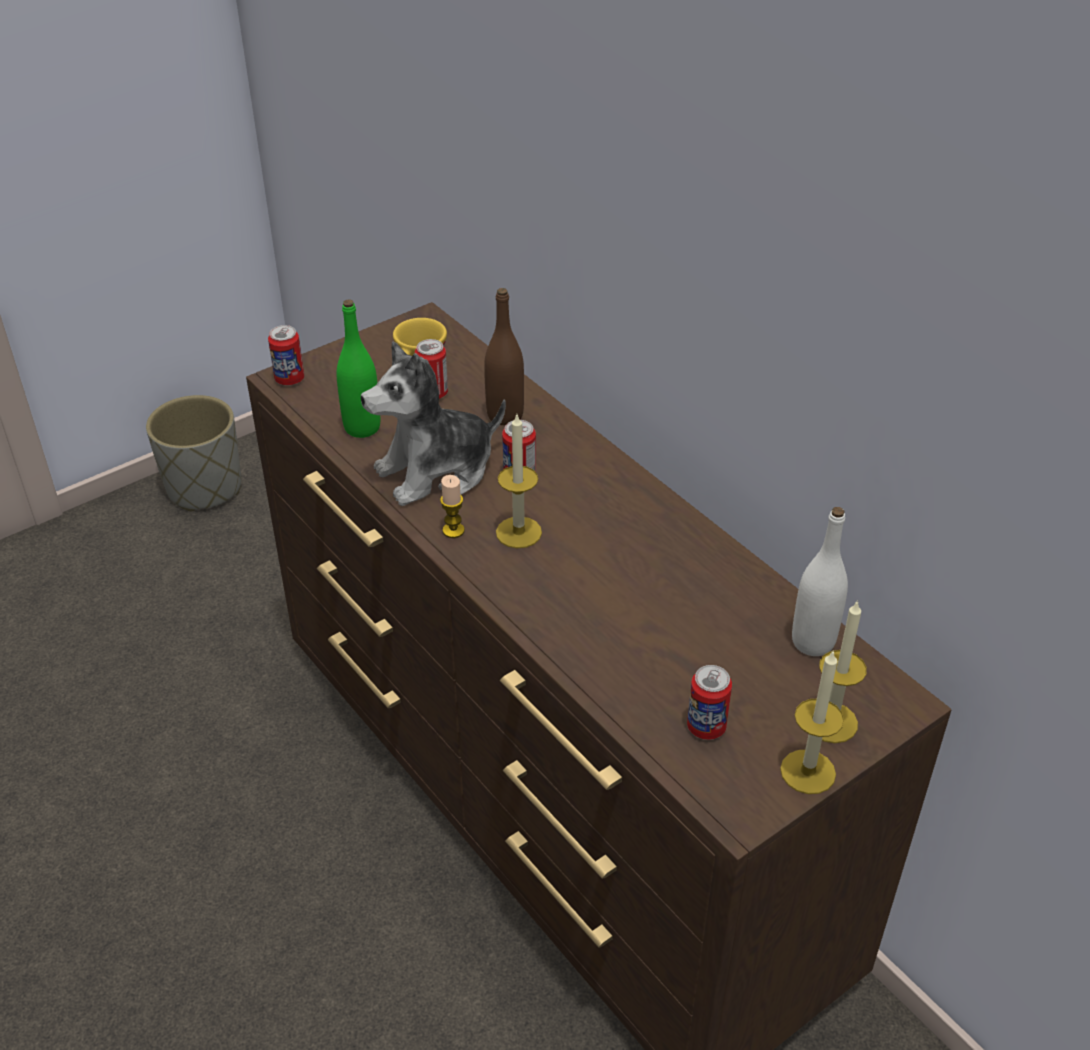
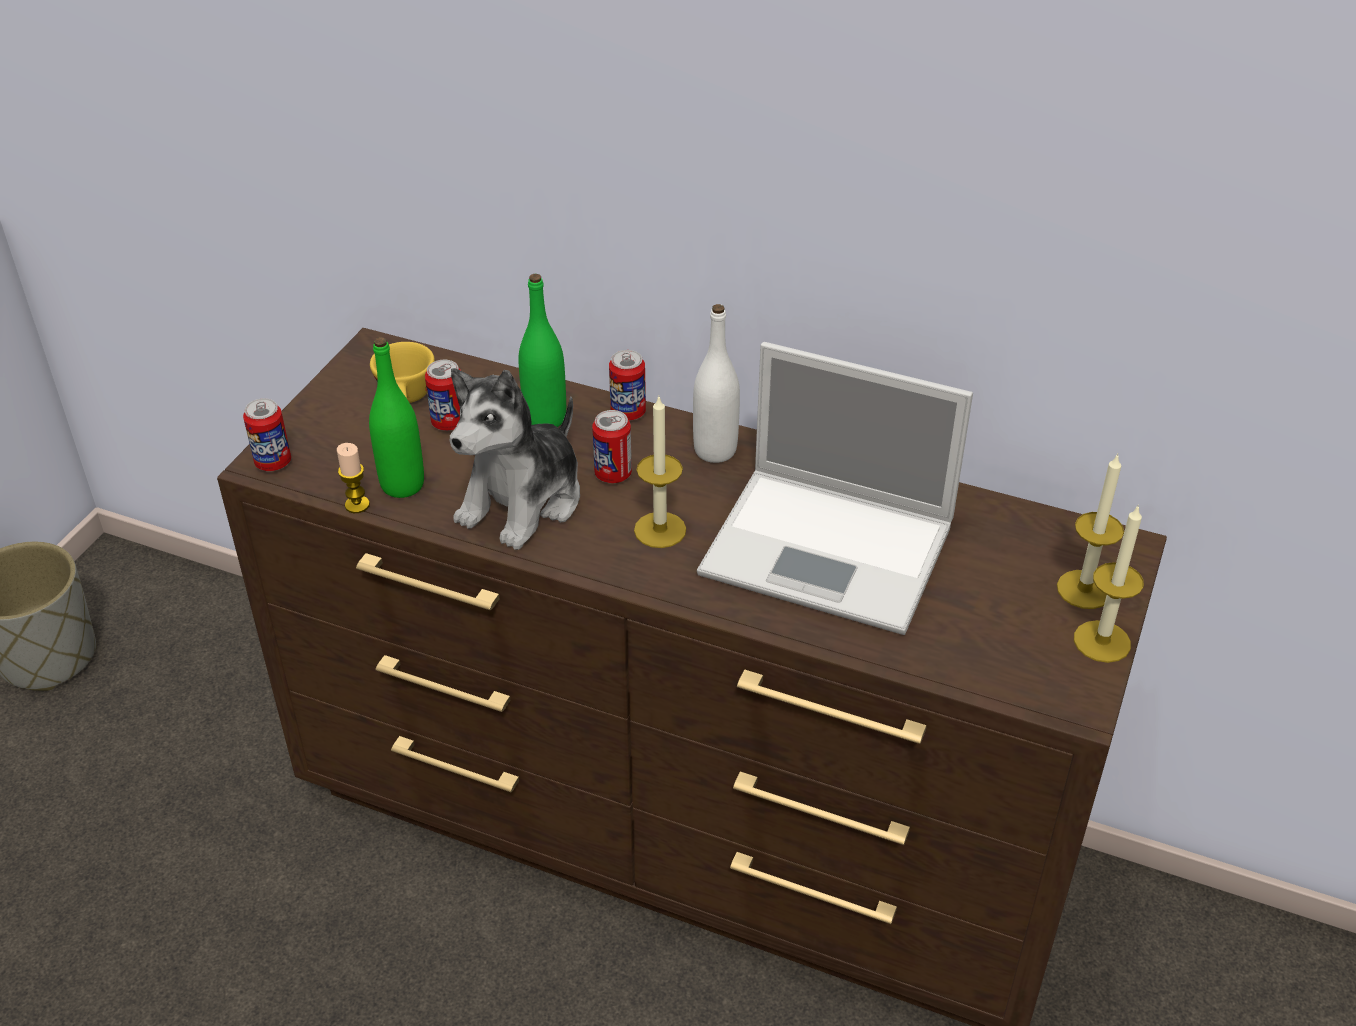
camera: 30 degrees left, 0 degrees up
(453, 530) = (593, 553): candle -> candle (357, 505)
(505, 415) = (545, 418): brown bottle -> green bottle
(640, 602) = (832, 550): none -> laptop
(706, 727) = (986, 640): can -> can (628, 413)
(813, 642) = (1011, 524): white bottle -> white bottle (715, 450)

